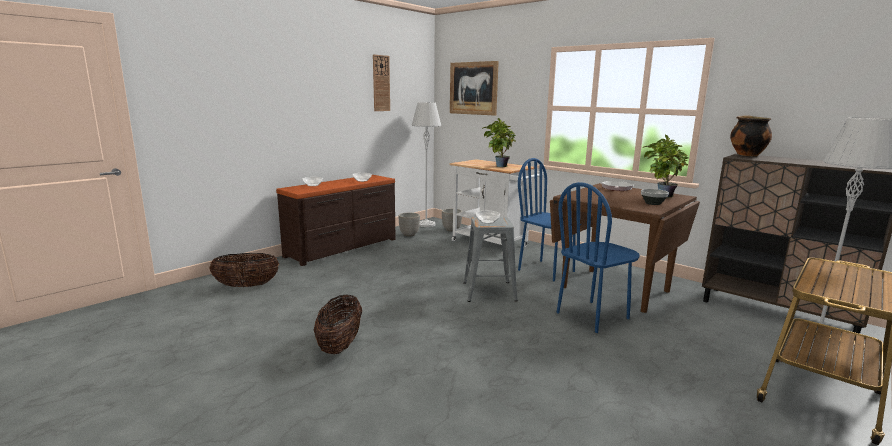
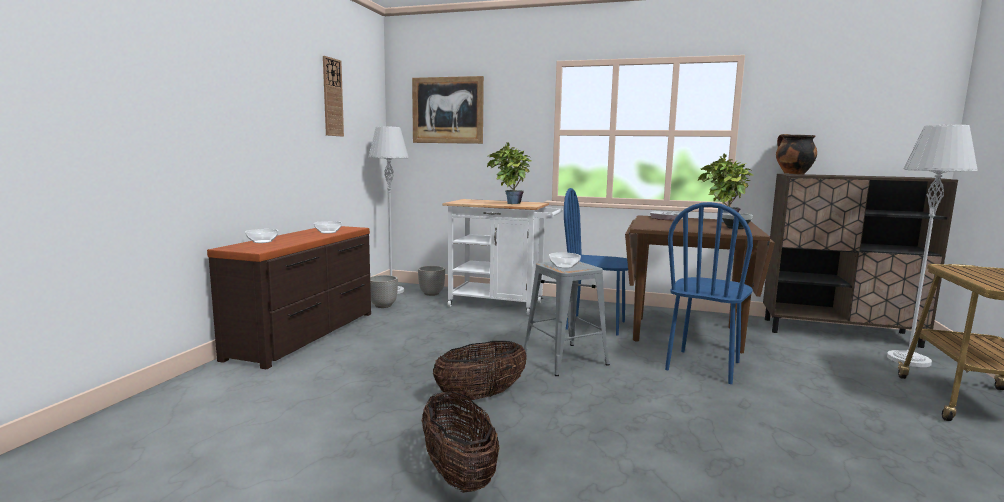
camera: 25 degrees left, 5 degrees down
(246, 286) = (197, 417): basket -> basket (481, 396)

